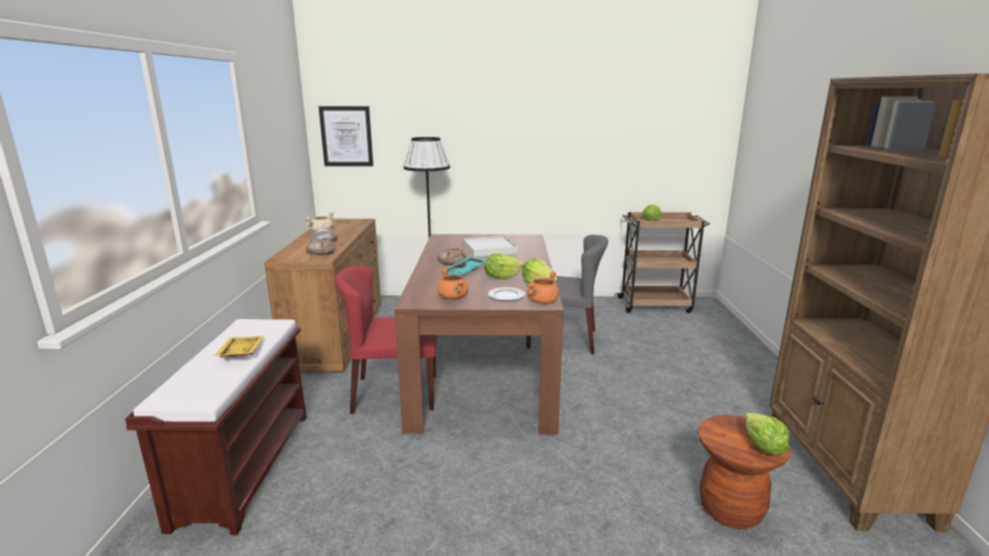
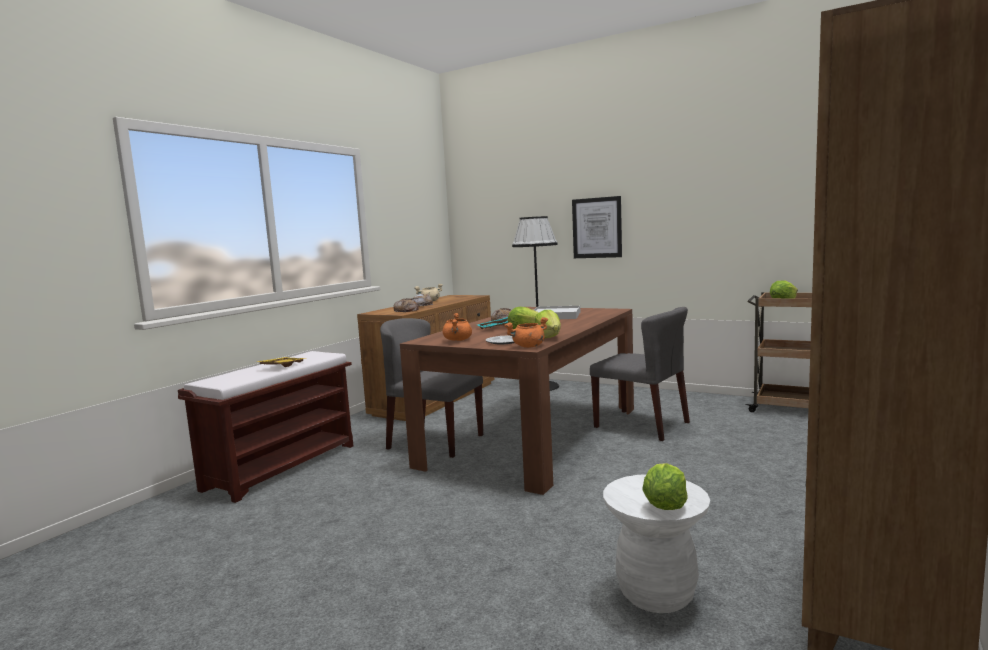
camera: 30 degrees right, 10 degrees down
(346, 136) = (478, 222): picture -> picture (597, 228)
(394, 393) = (434, 442): red chair -> grey chair
(730, 510) = (656, 593): brown stool -> white stool

